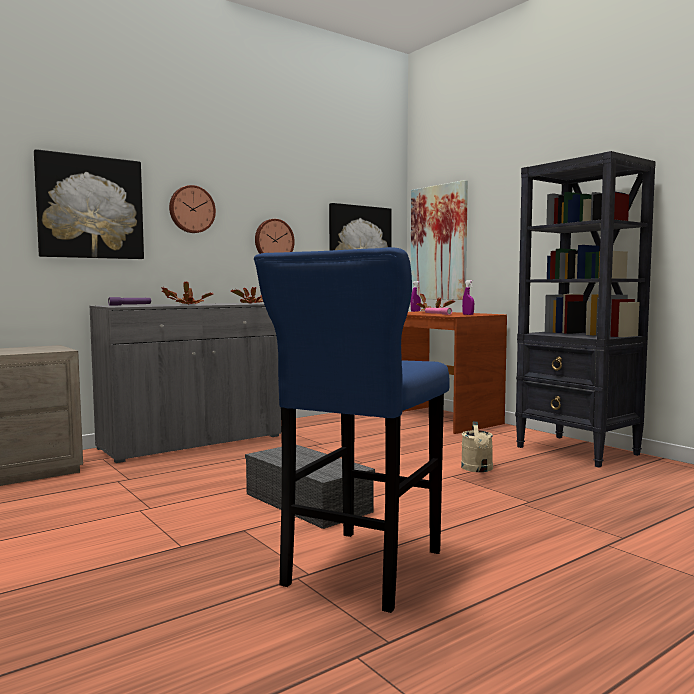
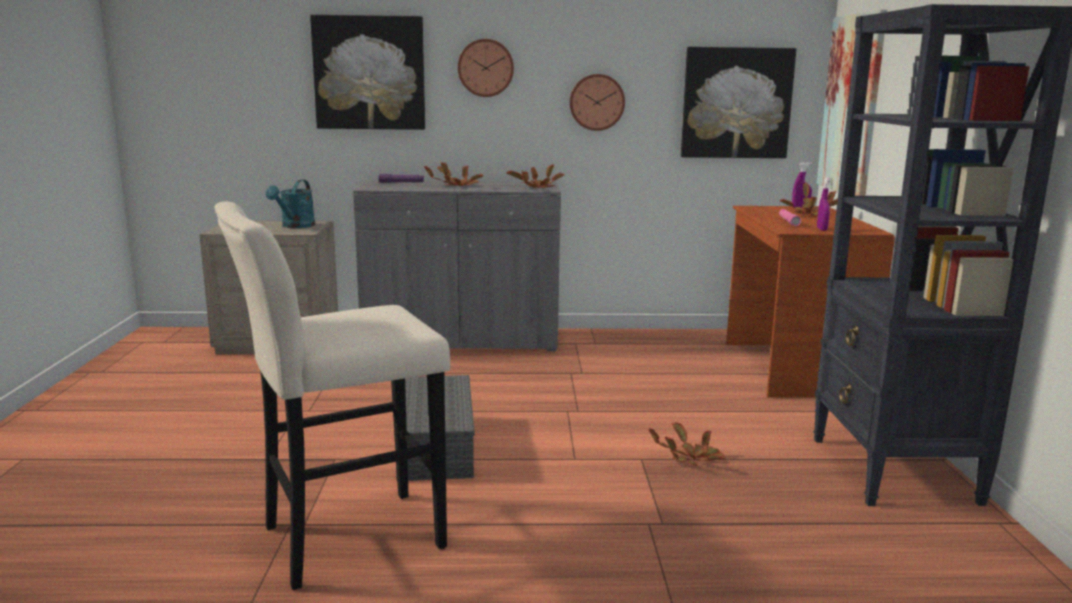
camera: 35 degrees right, 10 degrees up
(35, 348) = (295, 226): none -> turquoise watering can
(360, 572) = (343, 539): blue stool -> beige stool
(477, 469) = (690, 459): beige watering can -> potted plant

